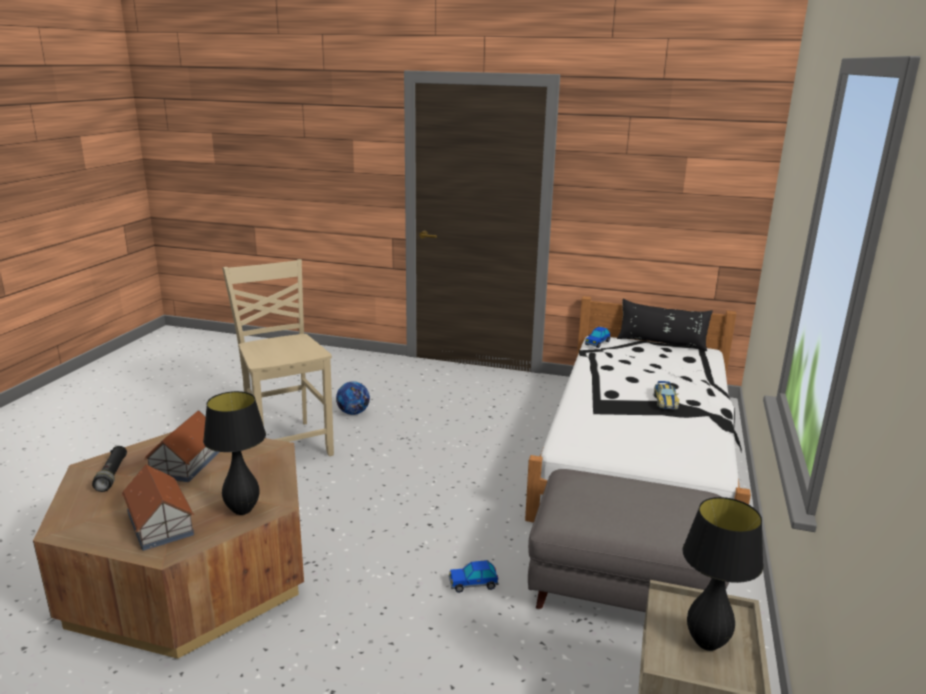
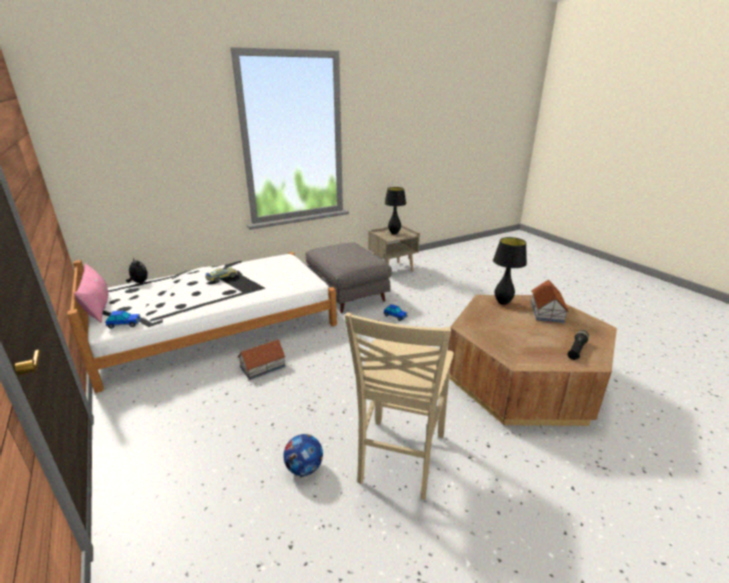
camera: 135 degrees left, 5 degrees up
(185, 463) = (525, 339): toy house -> toy house (263, 366)
(661, 343) = (98, 306): black pillow -> pink pillow
(713, 367) = (139, 282): none -> plush toy

